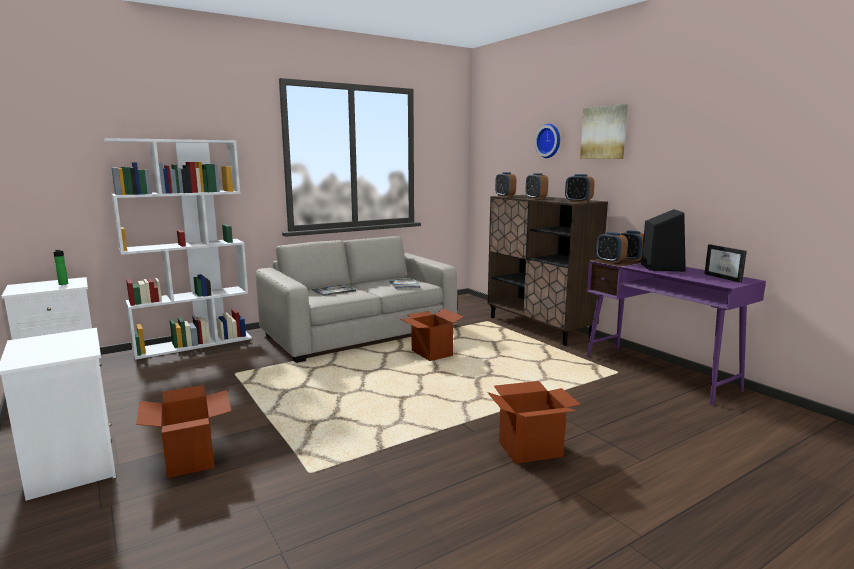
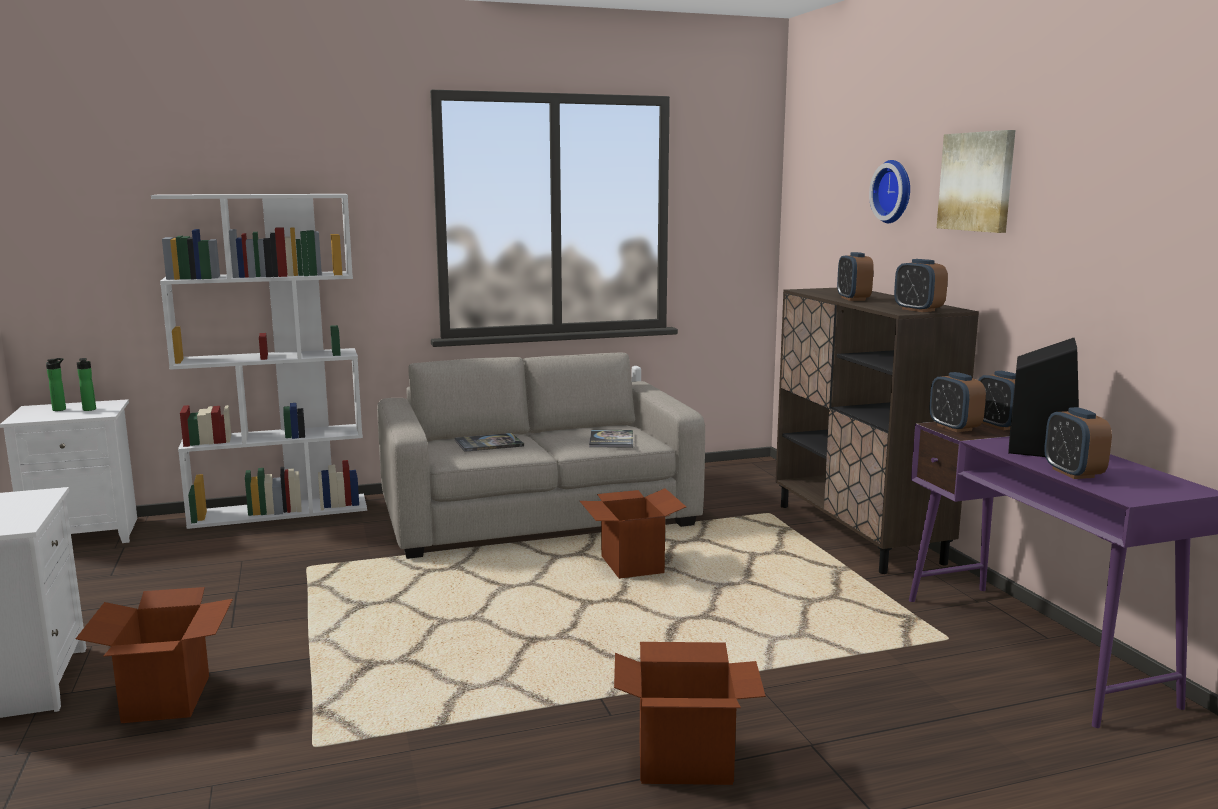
camera: 15 degrees right, 0 degrees up
(41, 285) = (60, 409): none -> bottle
(505, 196) = (808, 290): alarm clock -> alarm clock (1073, 473)
(726, 278) = (1148, 482): picture frame -> none

